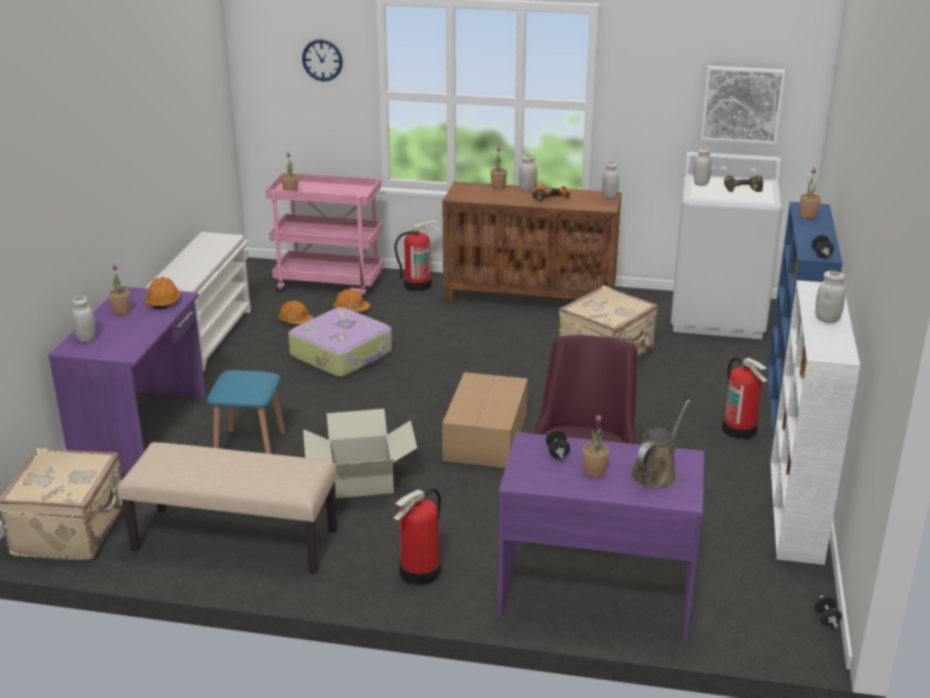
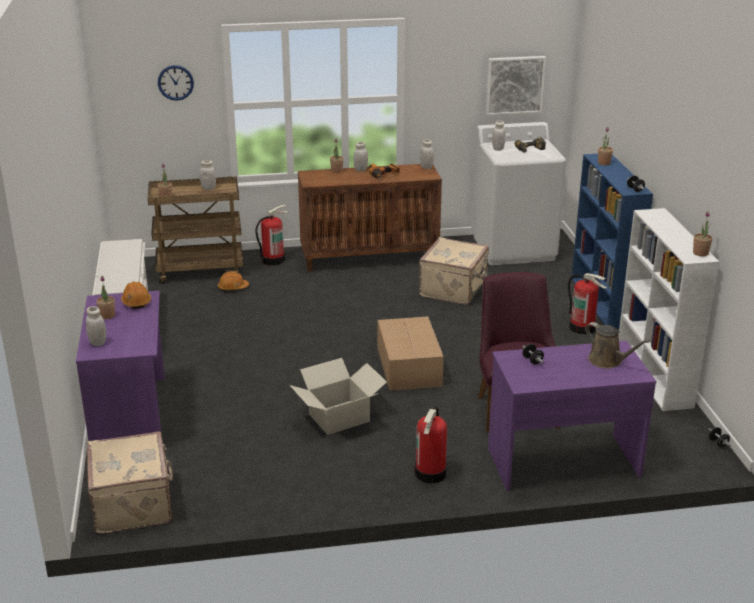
camera: 20 degrees left, 0 degrees up
(234, 541) = (273, 482): beige bench -> none
(250, 447) = (231, 410): blue stool -> none
(295, 321) = (193, 304): orange hard hat -> none
(330, 284) = (201, 270): pink cart -> brown cart
(342, 354) = (252, 324): suitcase -> none
(594, 471) = (567, 368): potted plant -> potted plant (700, 253)
(656, 473) = (607, 361): brown watering can -> brown watering can turned 120 degrees clockwise
(827, 319) = (675, 234): white jar -> white jar (208, 188)

